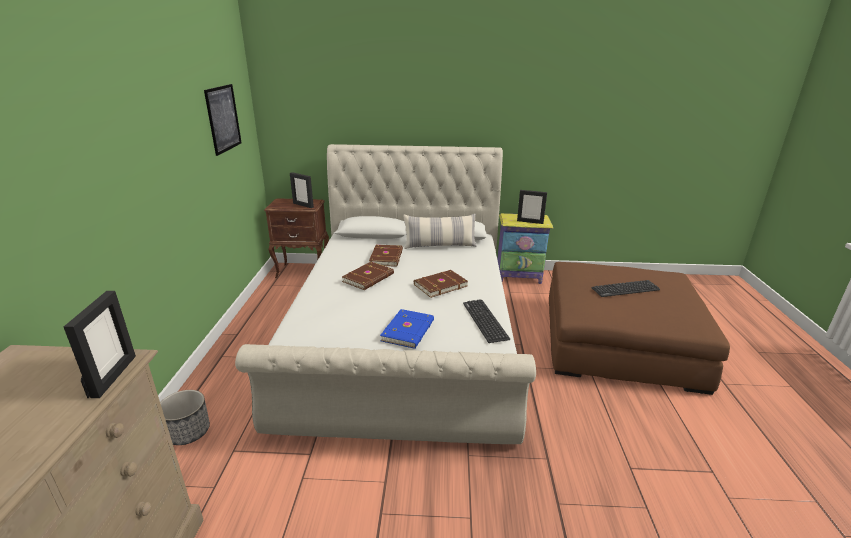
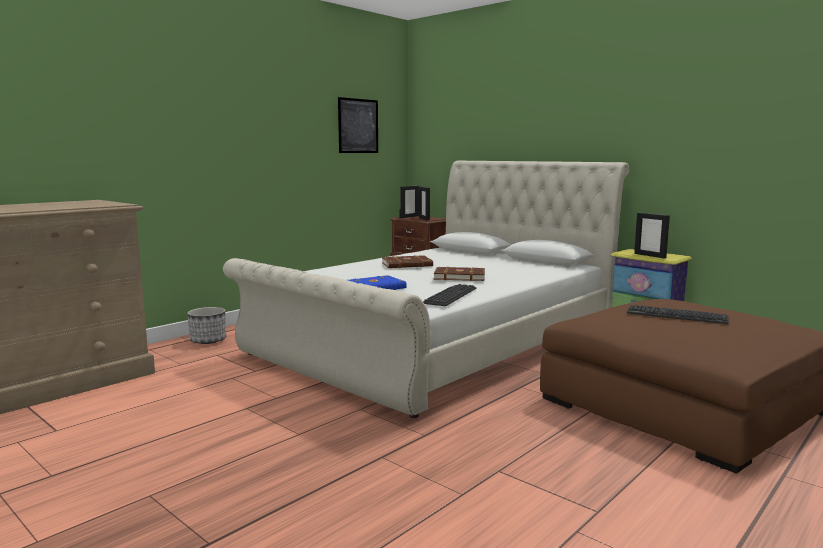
camera: 40 degrees right, 15 degrees down
(113, 376) = (105, 205): picture frame -> picture frame (409, 217)
(387, 257) = (451, 261): brown book -> none
(440, 246) = (519, 263): pillow -> none

